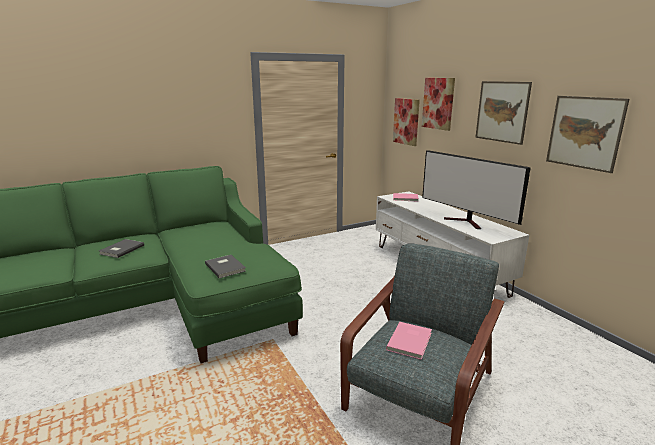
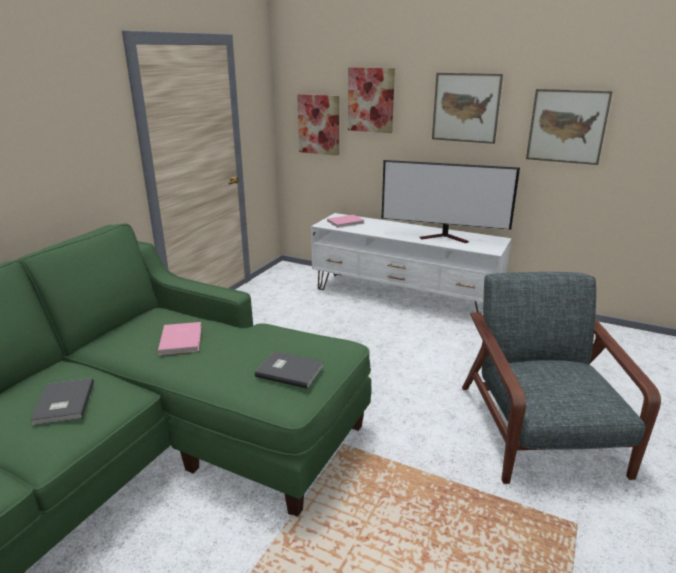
camera: 35 degrees left, 5 degrees up
(411, 341) = (553, 380): pink book -> pink book (182, 339)

